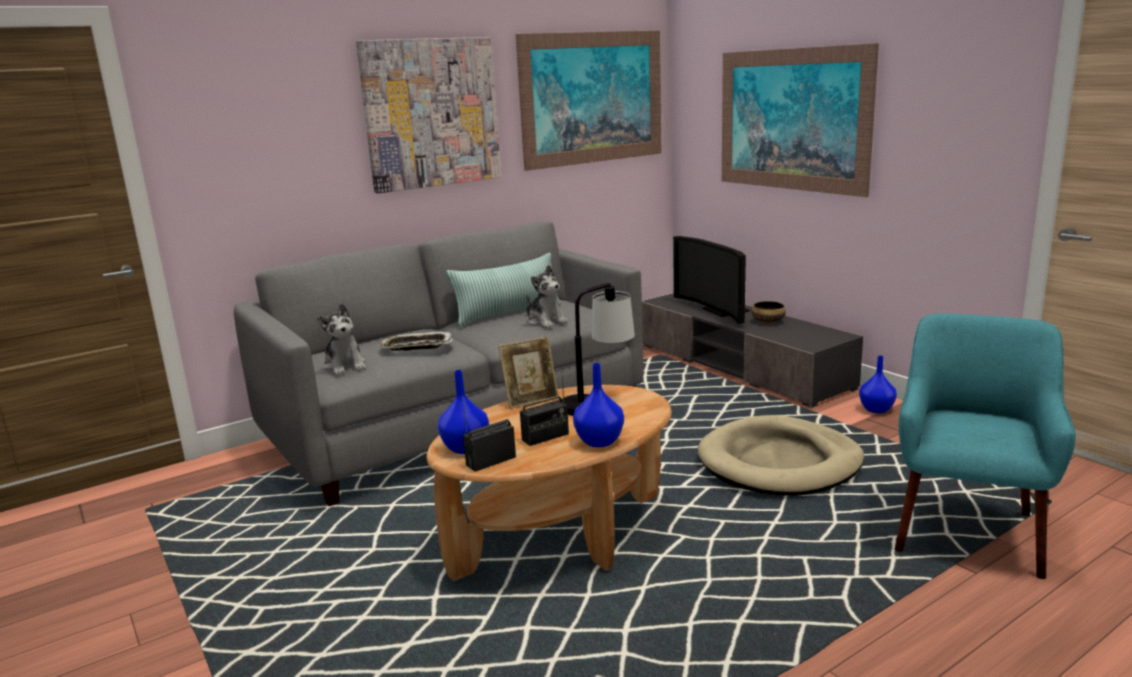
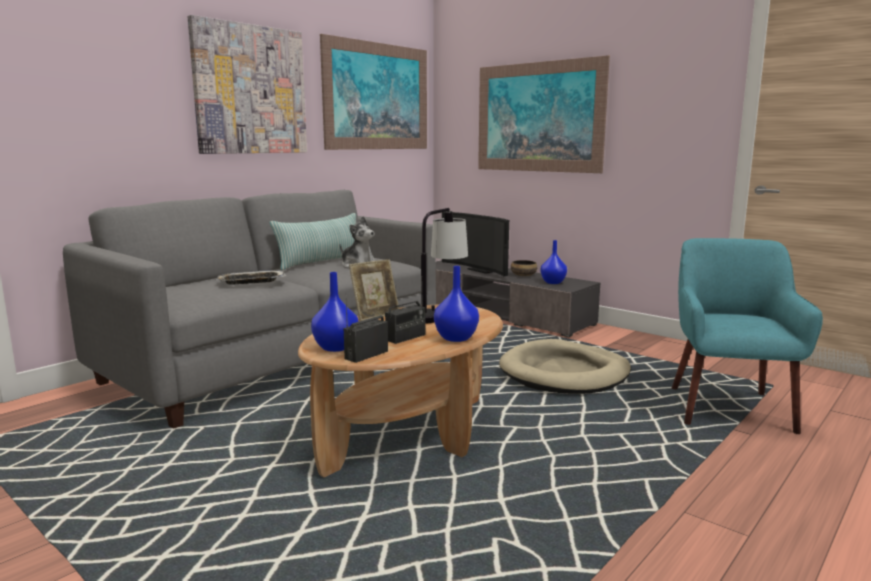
camera: 15 degrees left, 5 degrees down
(345, 366) = (187, 296): plush toy -> none
(875, 409) = (616, 336): blue vase -> blue vase (552, 282)

